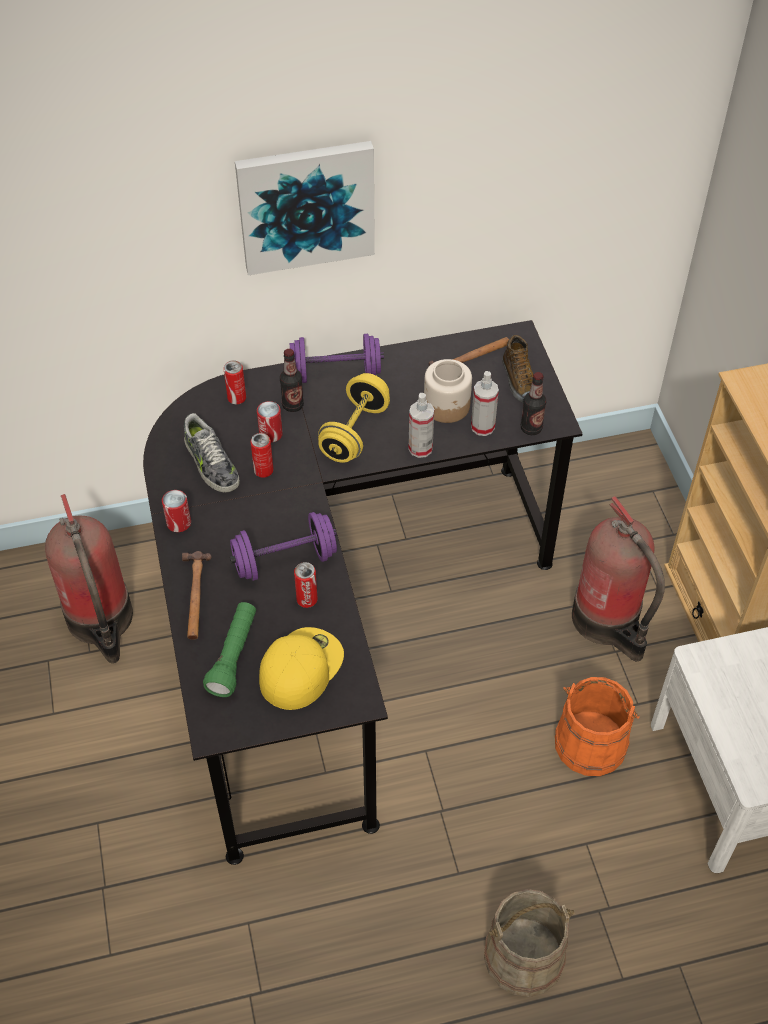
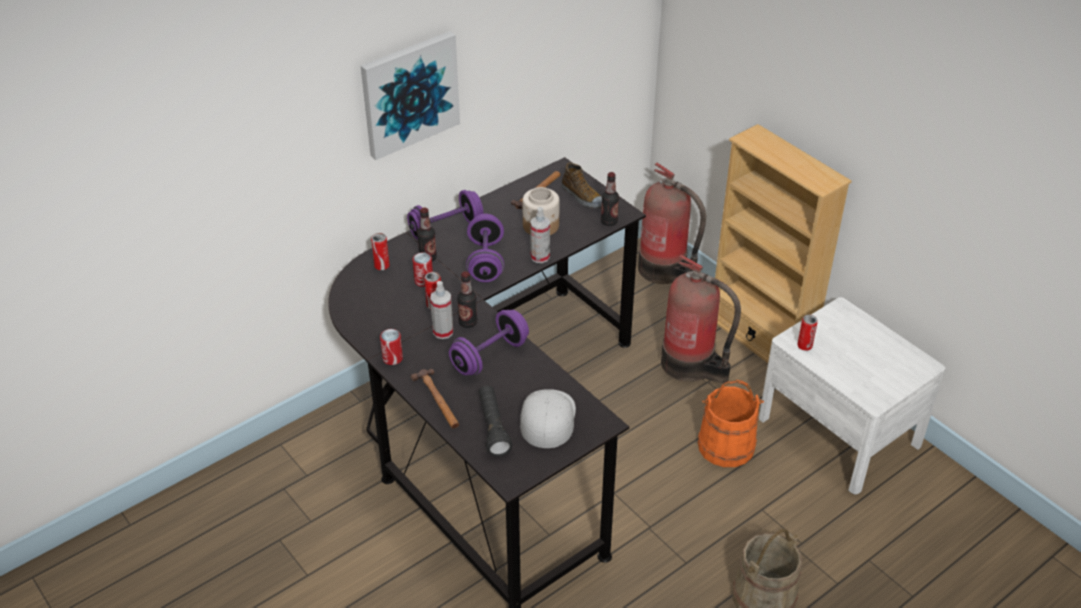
camera: 25 degrees left, 10 degrees down
(101, 621) = (307, 496): fire extinguisher -> fire extinguisher (665, 270)
(210, 464) = (390, 313): shoe -> none
(233, 655) = (493, 427): green flashlight -> black flashlight
(287, 507) = (468, 323): none -> bottle
(300, 667) = (547, 417): yellow cap -> white cap
(307, 599) = (522, 375): can -> can (804, 346)
(354, 432) = (485, 261): yellow dumbbell -> purple dumbbell
(482, 427) = (575, 231): spray bottle -> spray bottle (443, 332)

